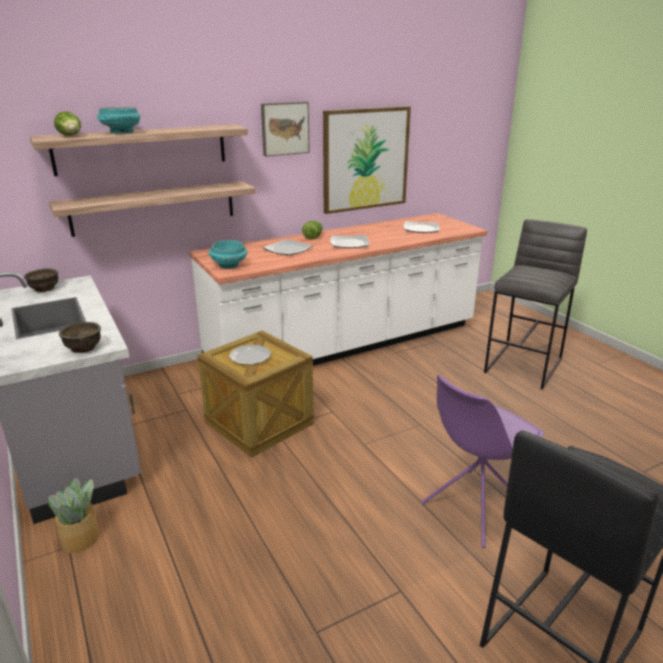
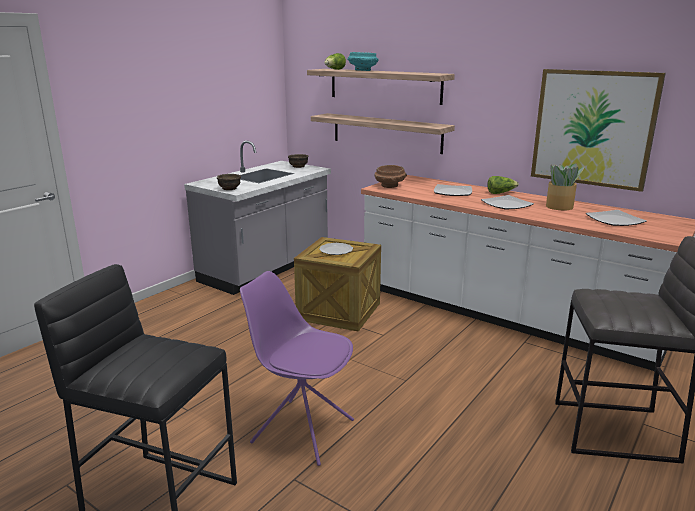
camera: 65 degrees right, 5 degrees down
(81, 538) = (190, 296): potted plant -> potted plant (560, 207)
(229, 265) = (390, 186): turquoise bowl -> brown bowl
(284, 128) = (500, 82): picture -> none

